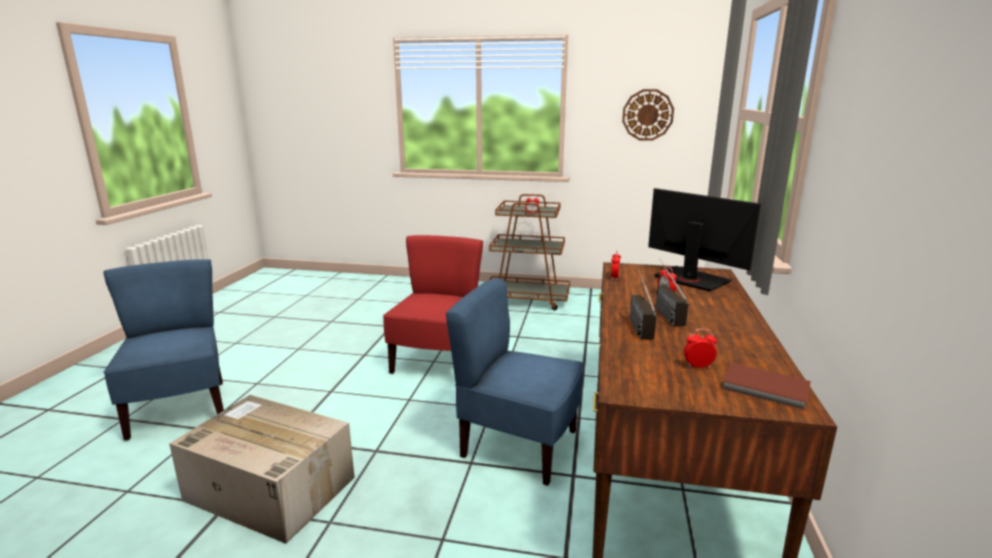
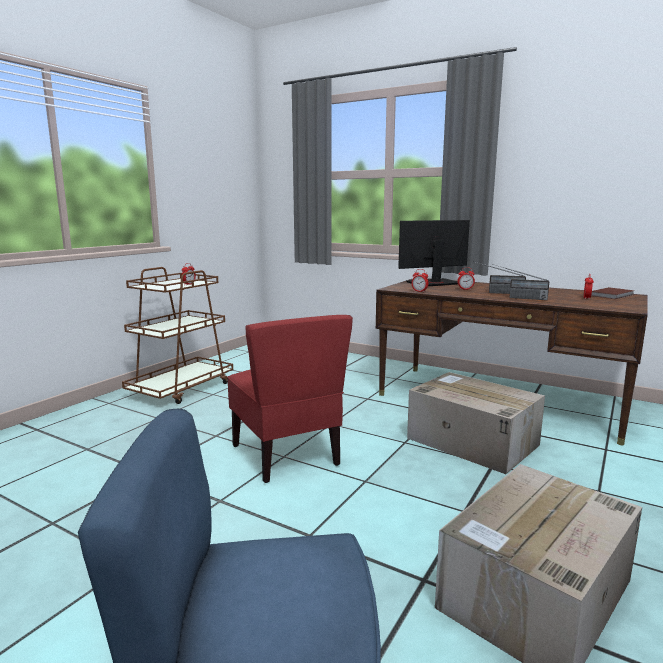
camera: 70 degrees left, 5 degrees down
(436, 362) = (287, 455): red chair -> red chair turned 150 degrees counterclockwise
(518, 446) = (470, 441): blue chair -> cardboard box
(647, 115) = (217, 180): wall clock -> none

